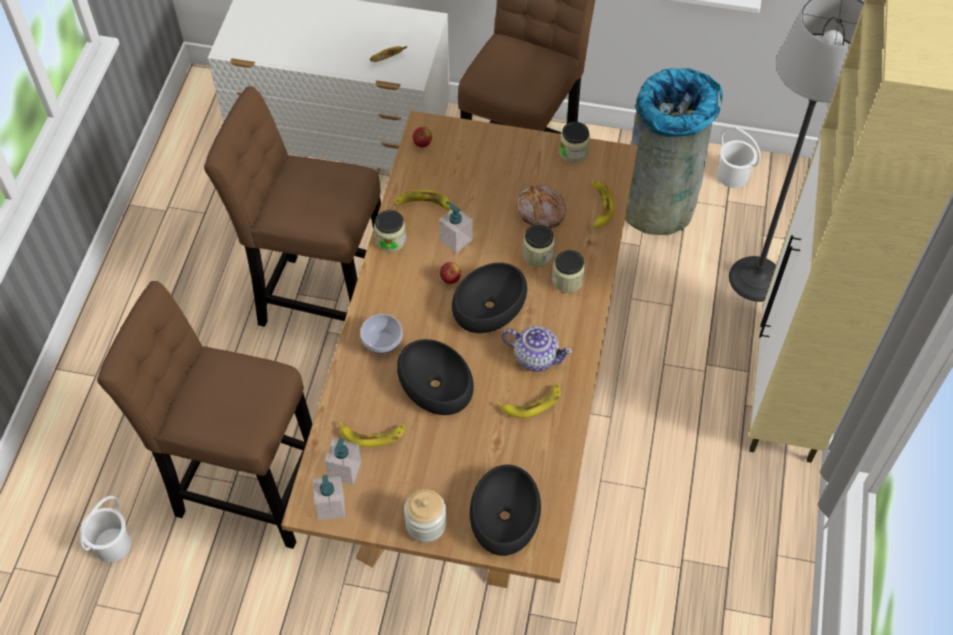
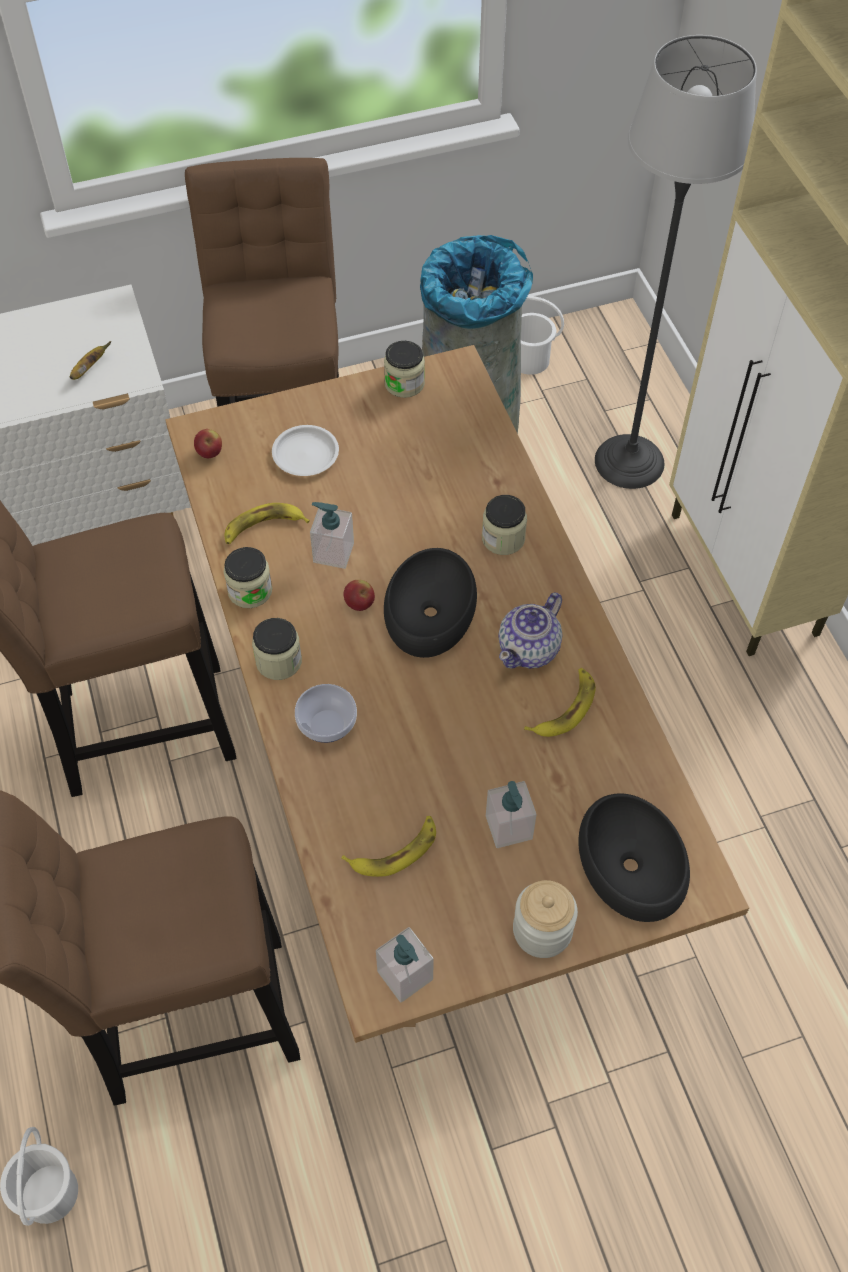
camera: 30 degrees left, 0 degrees up
(345, 470) = (391, 917): soap dispenser -> soap dispenser (509, 827)
(434, 384) = (429, 745): black bowl -> none
(480, 170) = (305, 454): none -> white plate
(535, 356) = (529, 649): teapot -> teapot turned 135 degrees clockwise
(538, 255) = (446, 524): jar -> jar (279, 661)
(540, 212) = (414, 472): bread -> none
(599, 207) = (479, 435): banana -> none

